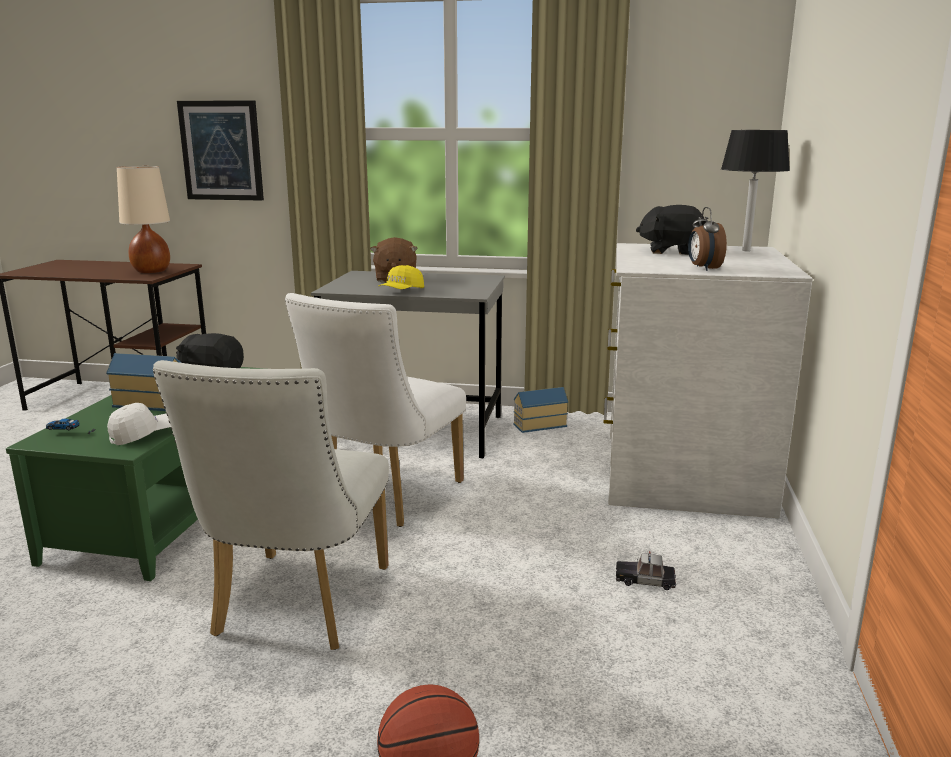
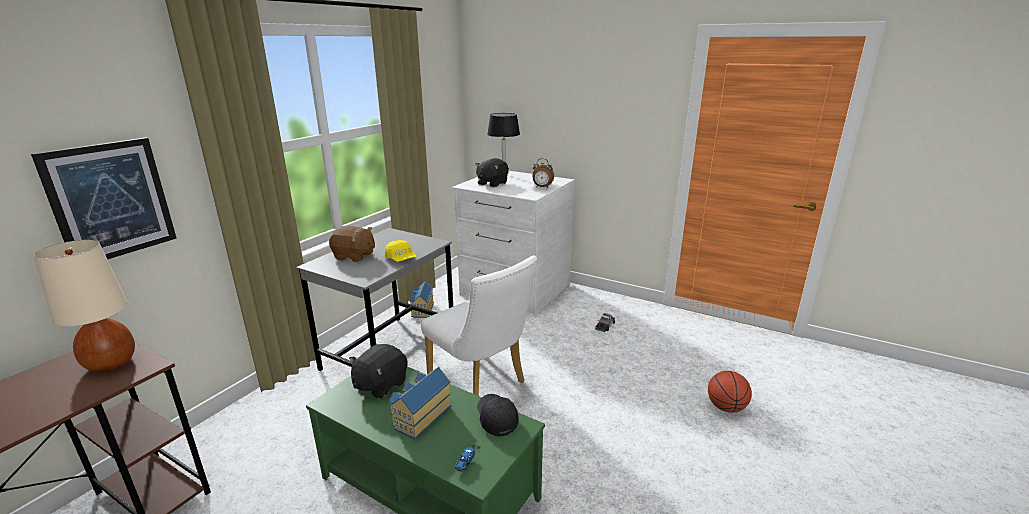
camera: 70 degrees left, 5 degrees up
(144, 434) = (496, 419): white cap -> black cap
(296, 608) = (595, 432): white chair -> none

